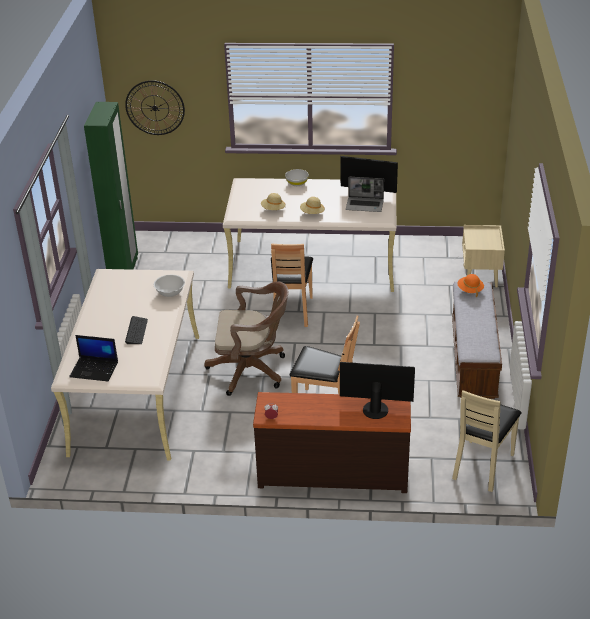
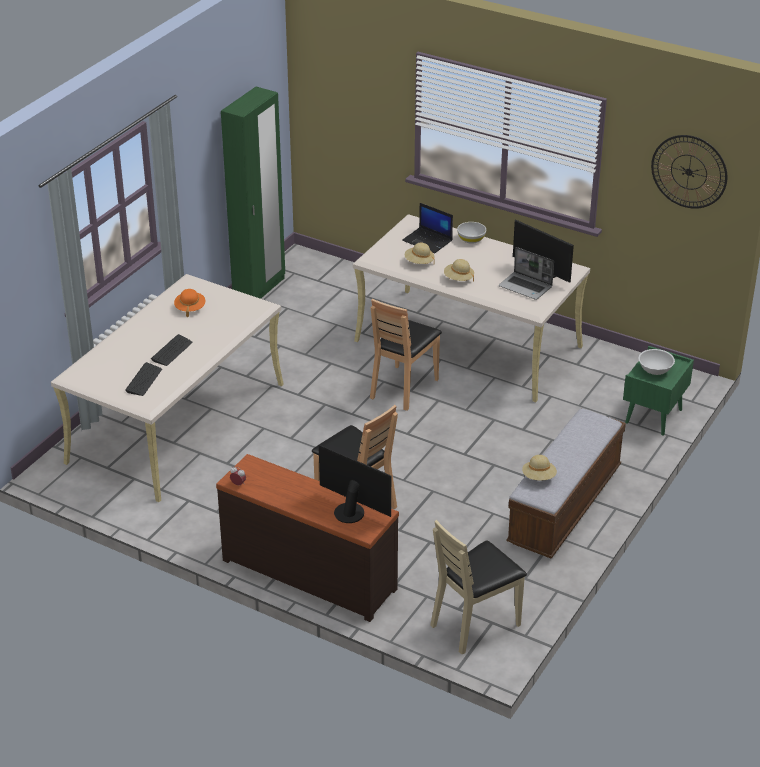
camera: 25 degrees right, 0 degrees up
(95, 369) = (102, 377): laptop -> laptop (428, 241)
(132, 361) = (144, 380): none -> keyboard
(155, 108) = (337, 109): wall clock -> wall clock (689, 171)
(170, 292) = (236, 321): white bowl -> white bowl (655, 370)
(252, 370) = (310, 438): brown office chair -> none
(469, 339) = (539, 477): none -> beige hat
(470, 290) = (588, 423): orange hat -> orange hat (190, 308)
(480, 276) = (654, 417): beige nightstand -> green nightstand

